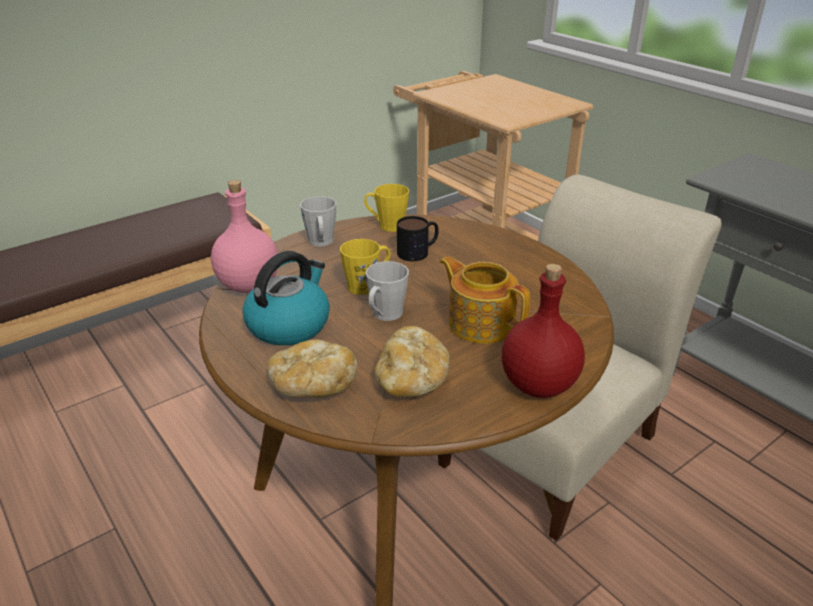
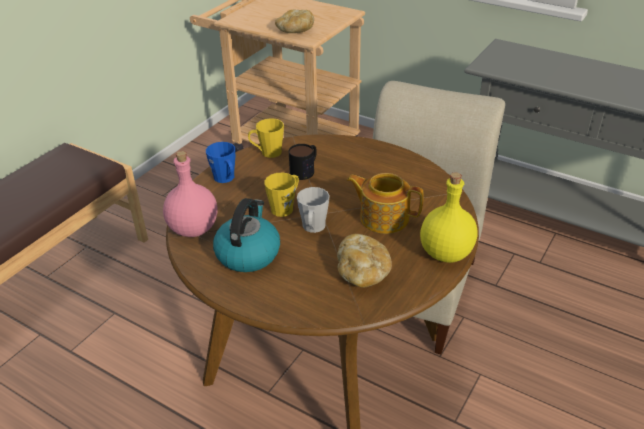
camera: 20 degrees left, 5 degrees up
(312, 386) = (297, 296): bread -> bread (295, 31)
(321, 242) = (226, 179): grey mug -> blue mug
(538, 384) = (445, 252): red bottle -> yellow bottle

